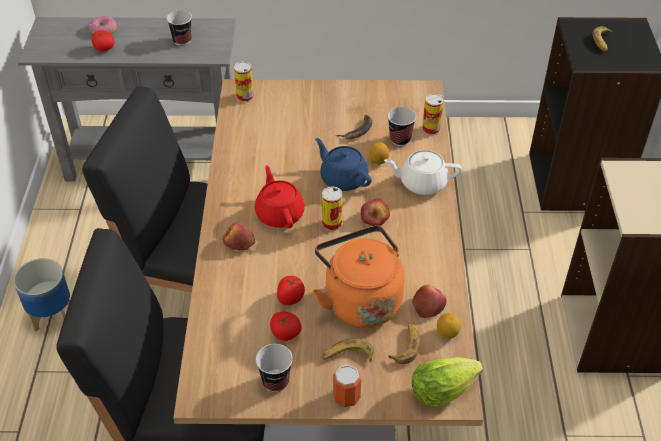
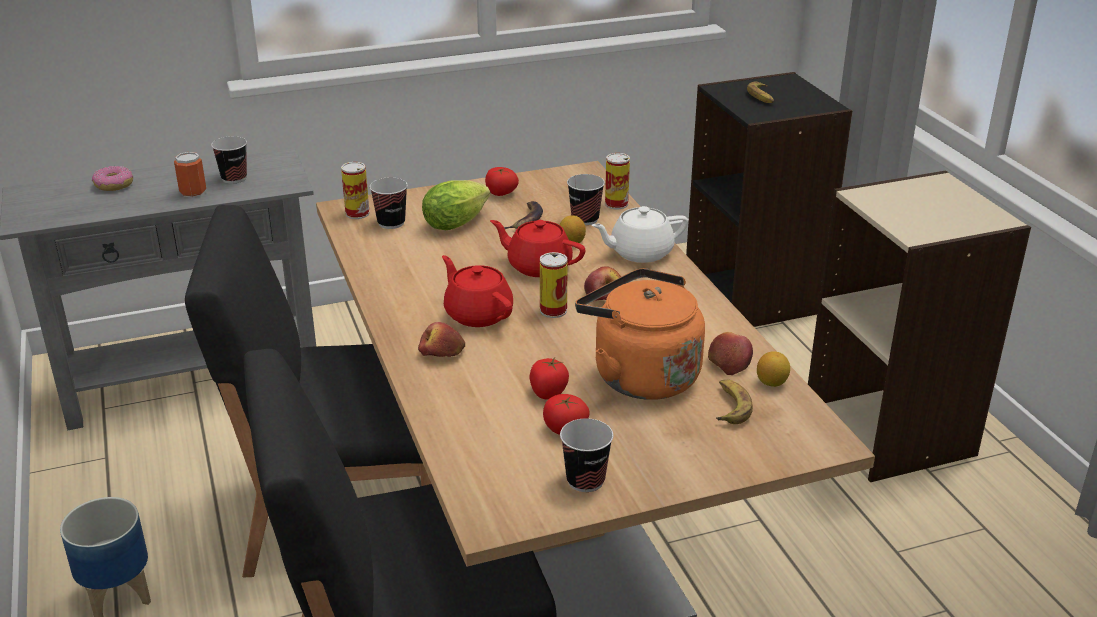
camera: 20 degrees left, 15 degrees down
(104, 49) = (125, 202): tomato -> tomato (501, 193)
(263, 111) = (391, 223): none -> cup
(343, 178) = (538, 266): blue teapot -> red teapot
(346, 397) = (690, 474): can -> can (193, 192)
(347, 356) = (662, 432): banana -> none
(446, 389) = (809, 437): lettuce -> lettuce (458, 222)

